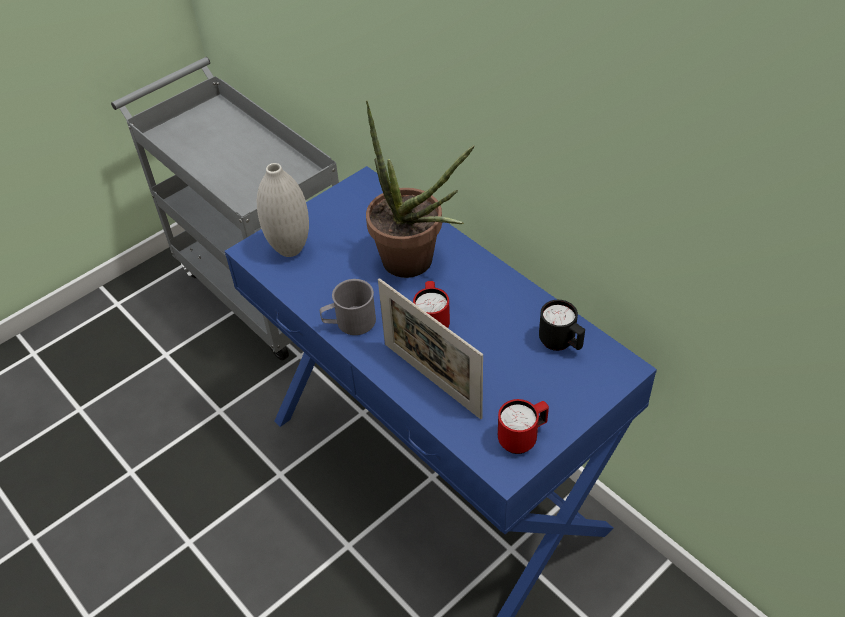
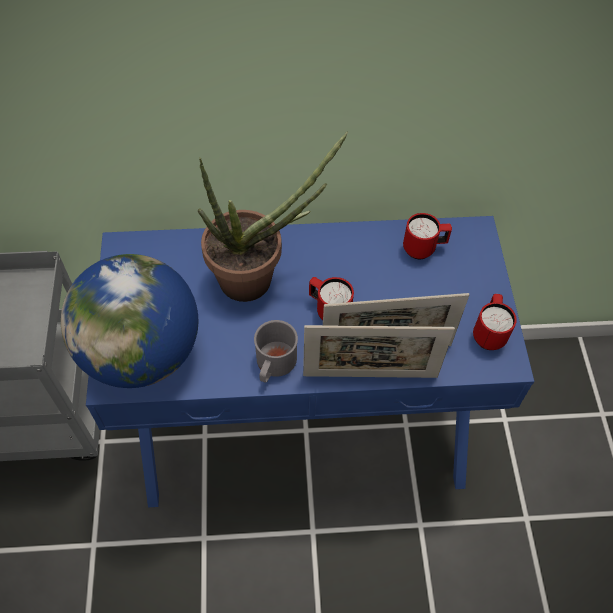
camera: 55 degrees left, 10 degrees up
(290, 249) = (142, 352): white vase -> globe
(397, 384) = (370, 376): none -> picture frame
(561, 343) = (424, 249): black mug -> red mug

